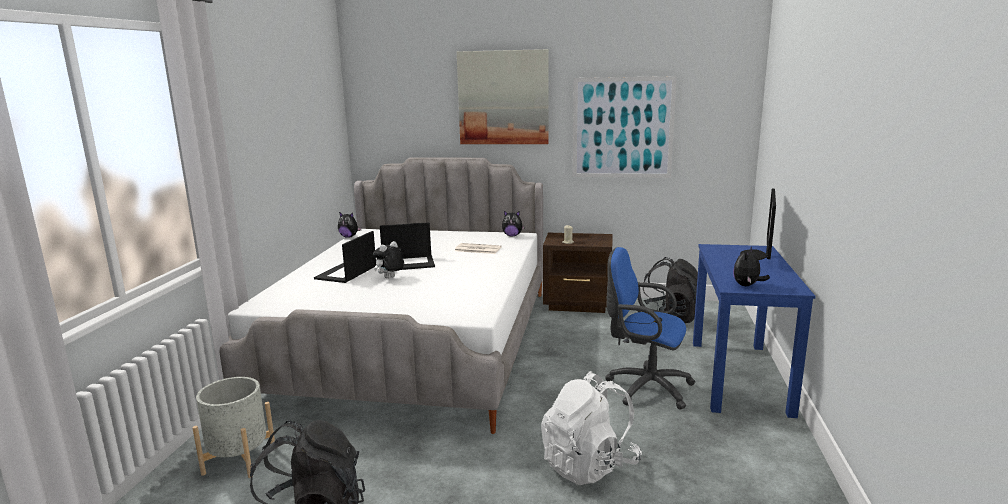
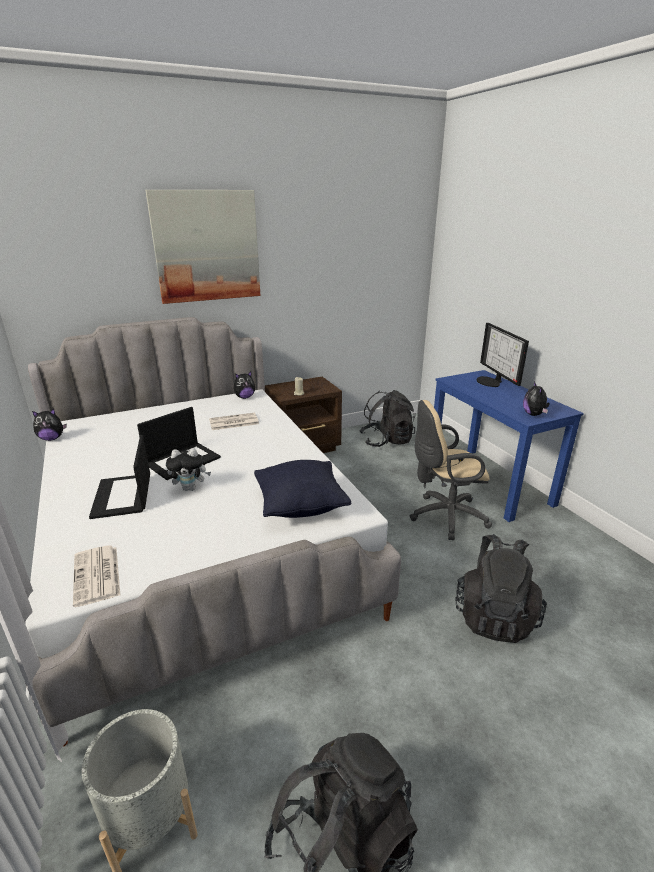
camera: 35 degrees left, 10 degrees up
(283, 303) = (97, 576): none -> newspaper
(390, 278) = (191, 488): plush toy -> plush toy turned 105 degrees counterclockwise
(444, 304) = (300, 506): none -> black pillow
(589, 465) = (494, 615): white backpack -> black backpack
(622, 128) = (327, 274): picture -> none
(644, 387) = (444, 516): blue office chair -> beige office chair

